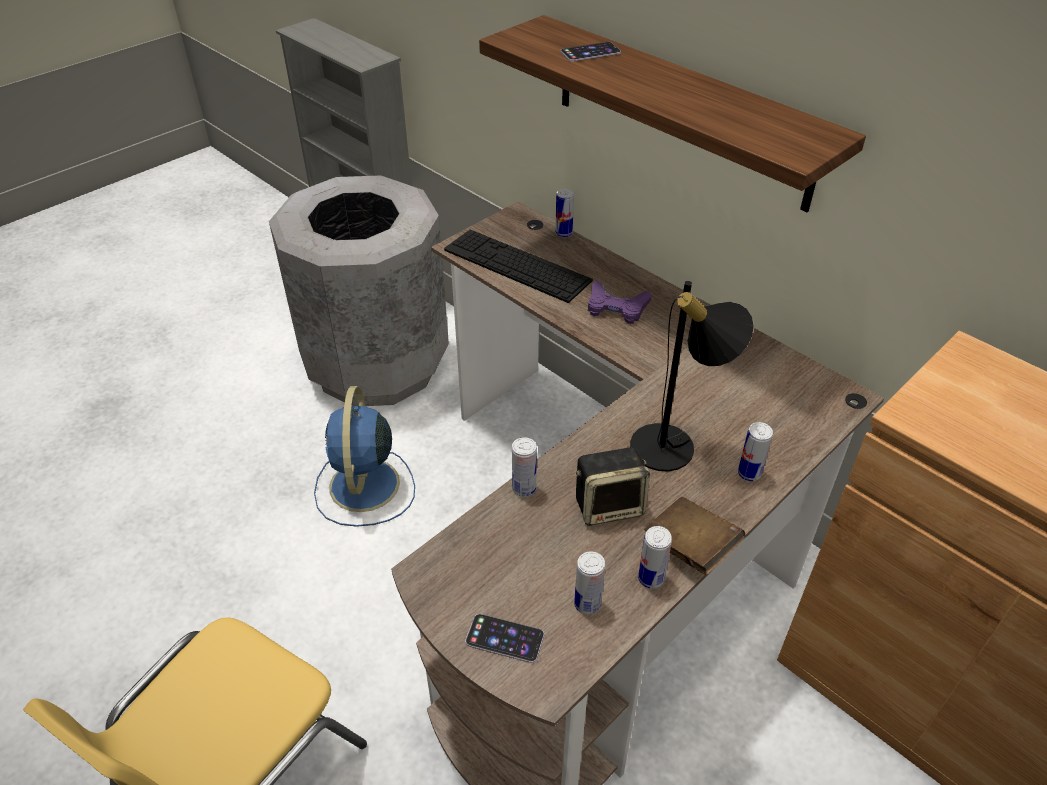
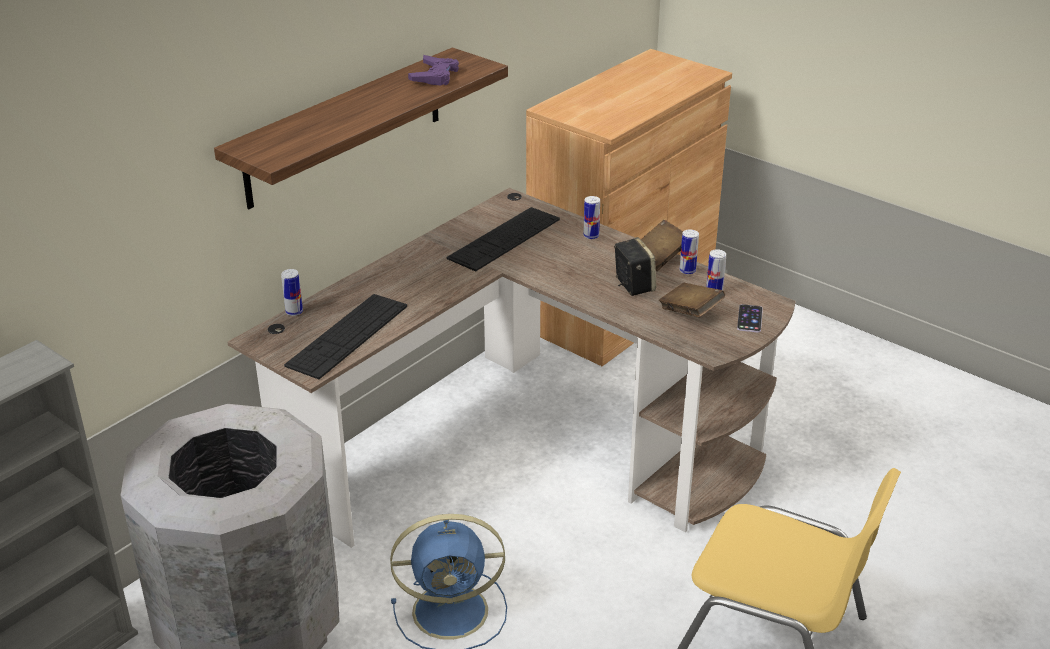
camera: 95 degrees left, 10 degrees down
(524, 488) = (627, 318): can -> none
(531, 563) = (690, 312): none -> brown book
(590, 52) = (309, 126): phone -> none
(616, 307) = (413, 284): purple game controller -> purple game controller (435, 76)
(675, 446) = (572, 261): black table lamp -> none
(730, 384) = (504, 238): none -> keyboard

